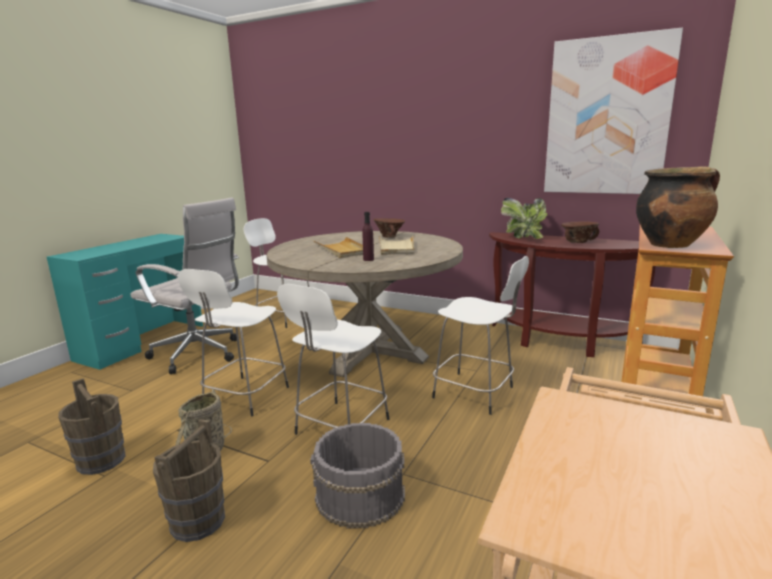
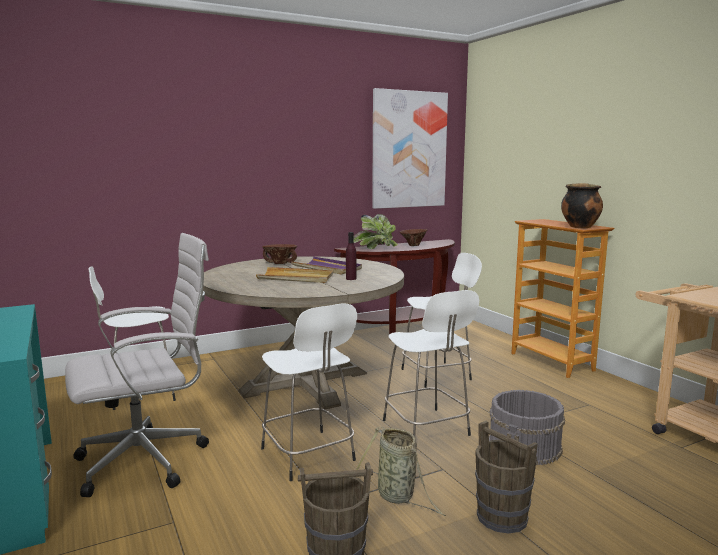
camera: 55 degrees left, 5 degrees down
(396, 247) = (327, 268): beige tray -> purple tray

